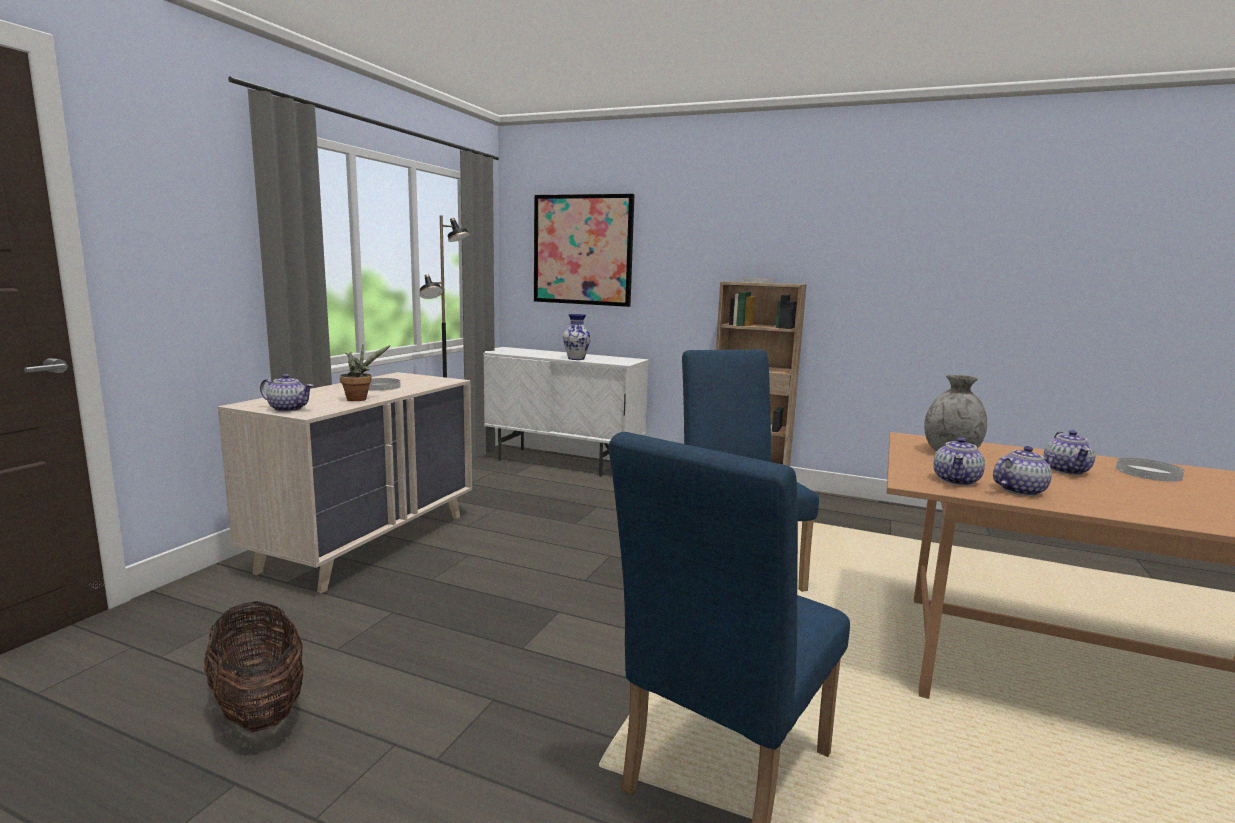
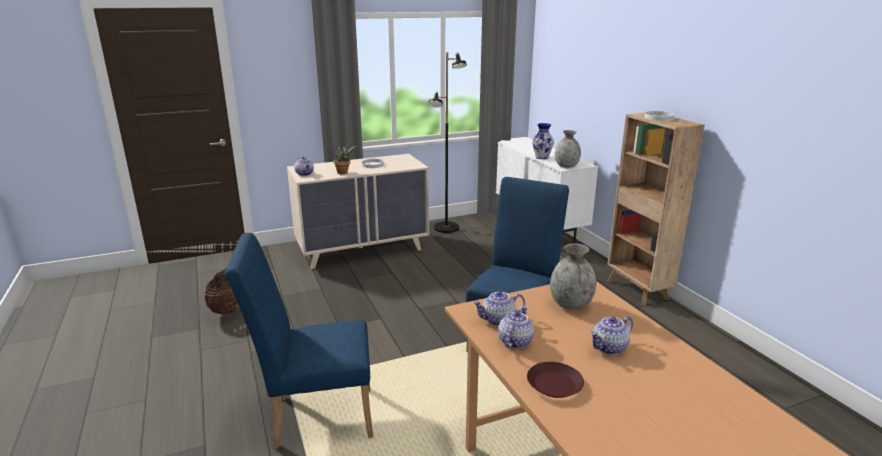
camera: 45 degrees right, 10 degrees up
(583, 250) = (572, 70): picture -> none
(622, 362) = (566, 166): none -> grey vase
(1019, 490) = (514, 341): teapot -> teapot turned 90 degrees counterclockwise
(1139, 507) = (555, 384): none -> brown plate
(1148, 473) = (678, 378): white plate -> none

